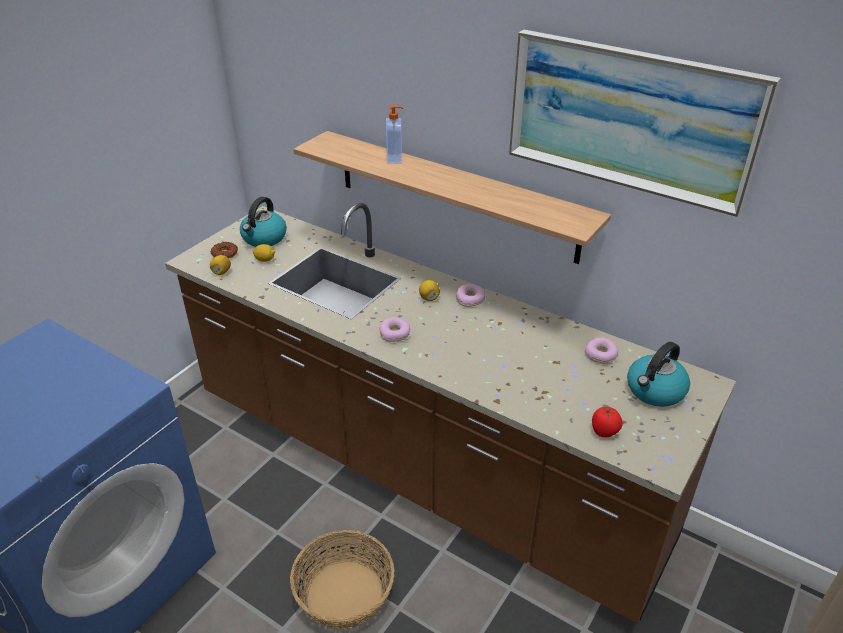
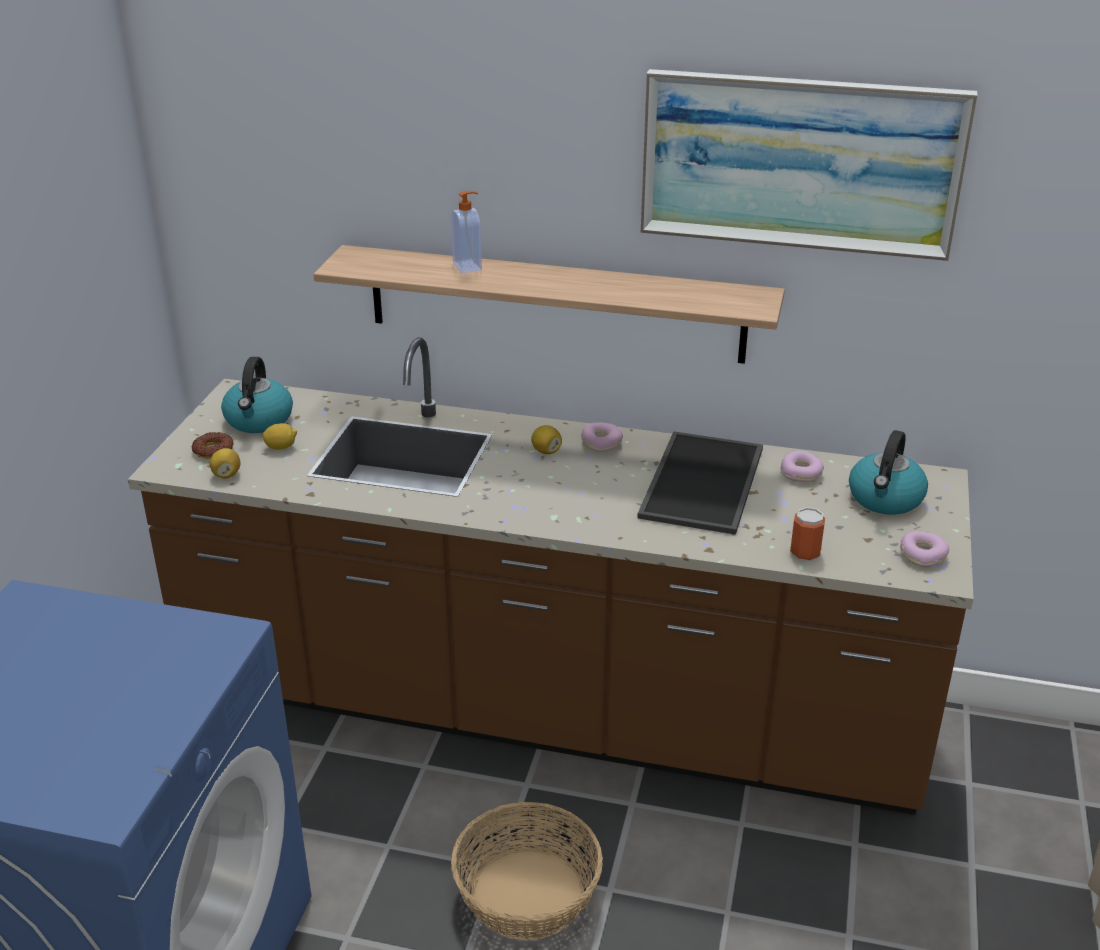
camera: 20 degrees left, 5 degrees down
(394, 334) = (529, 502): donut -> donut (922, 555)
(524, 347) = (704, 483): none -> tray
(566, 421) = (805, 553): none -> can
(604, 432) = (855, 555): tomato -> none

